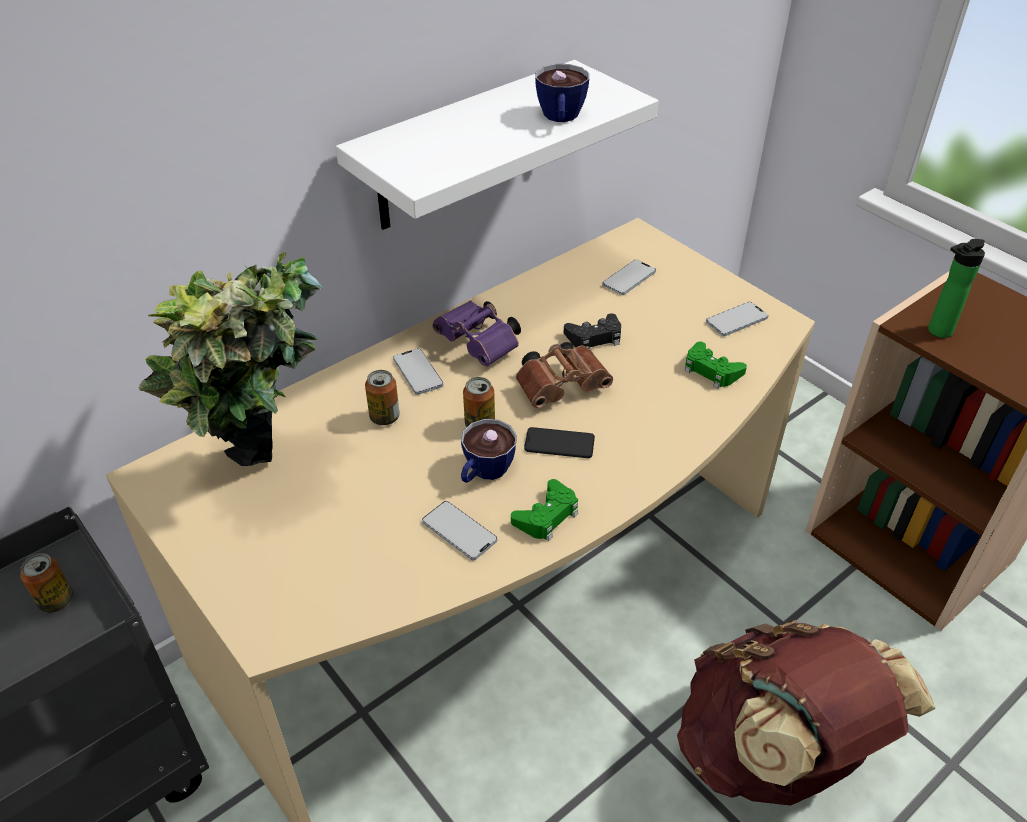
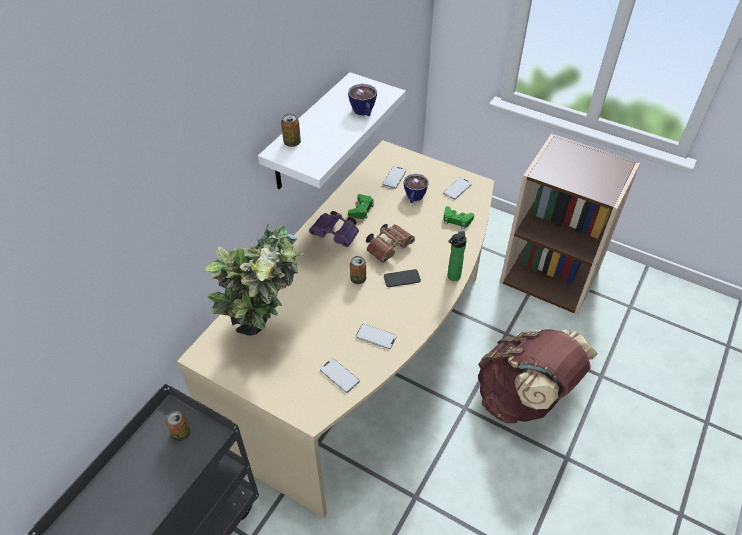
camera: 20 degrees left, 5 degrees up
(384, 417) = (308, 288): can -> can (292, 142)
(418, 372) = (312, 259): phone -> phone (339, 376)
(484, 473) = (373, 304): cup -> cup (414, 198)
(547, 516) = (413, 317): green game controller -> green game controller (361, 209)
(594, 338) = (392, 216): black game controller -> none
(937, 332) = (554, 174): bottle -> bottle (452, 277)

